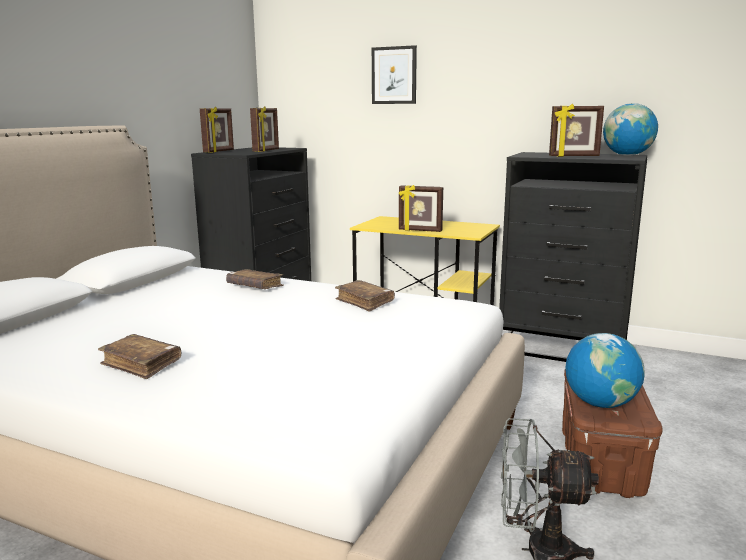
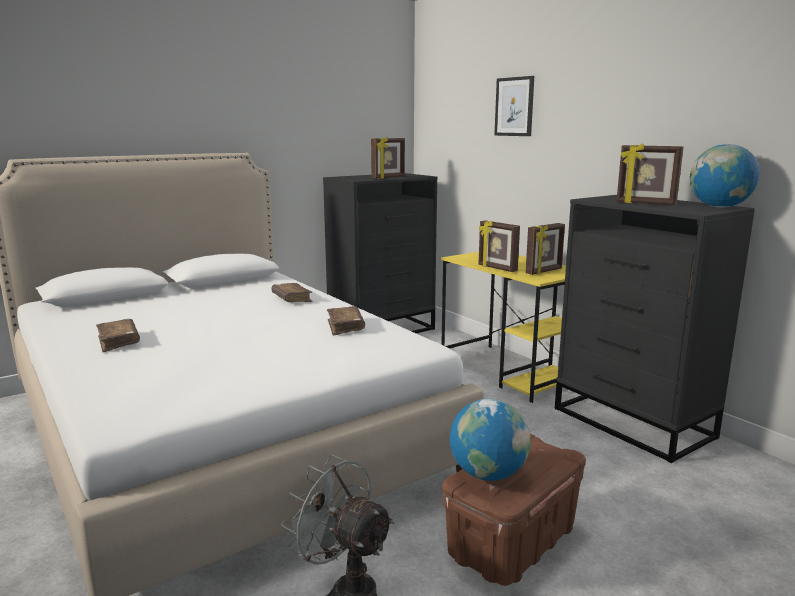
camera: 30 degrees right, 0 degrees up
(219, 151) = (350, 176): picture frame -> picture frame (544, 271)

